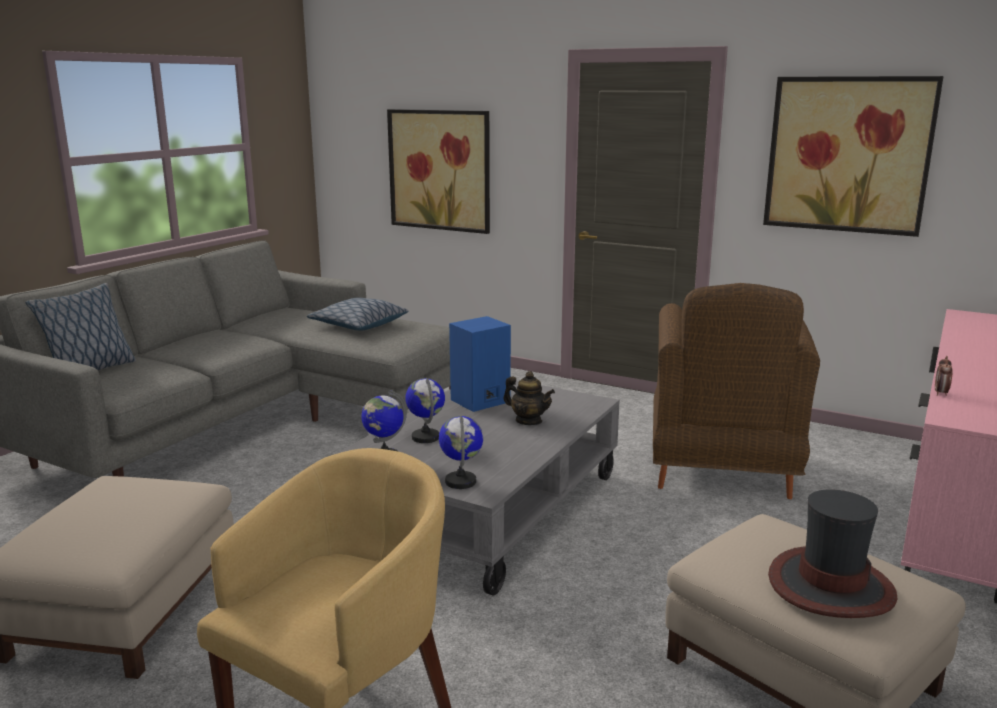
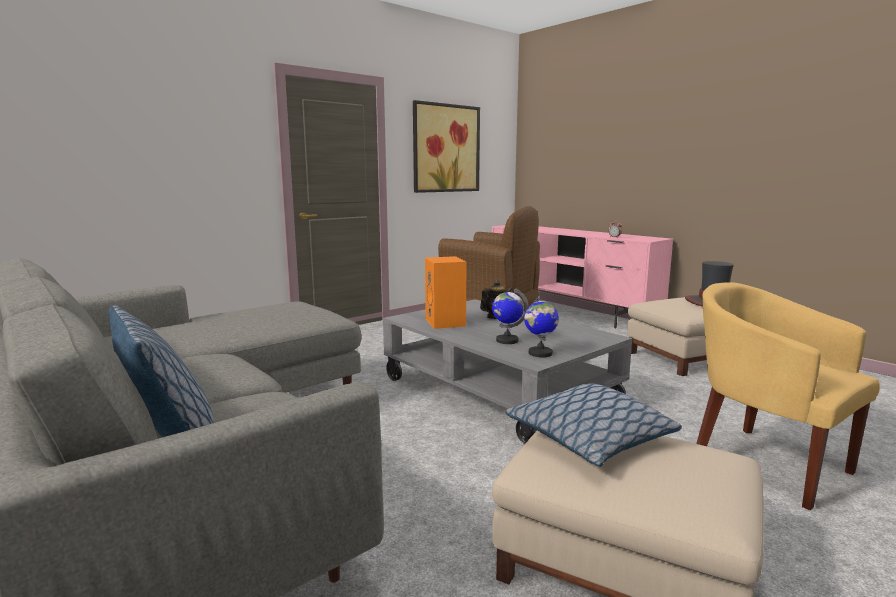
camera: 70 degrees left, 5 degrees down
(358, 325) = (237, 320): pillow -> pillow (591, 439)
(439, 170) = (142, 169): picture -> none
(461, 481) = (590, 340): globe -> none
(480, 401) = (446, 323): blue speaker -> orange speaker

